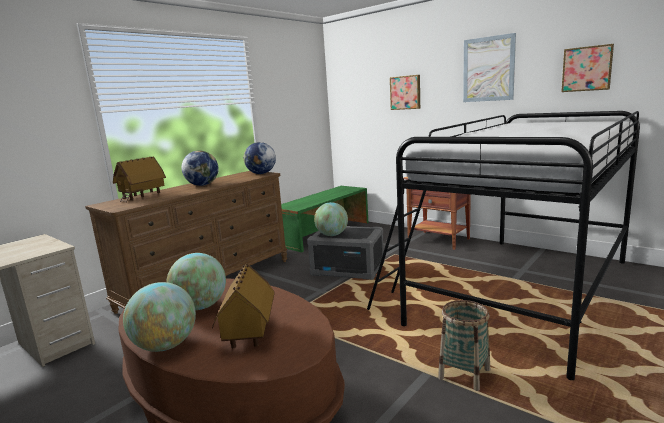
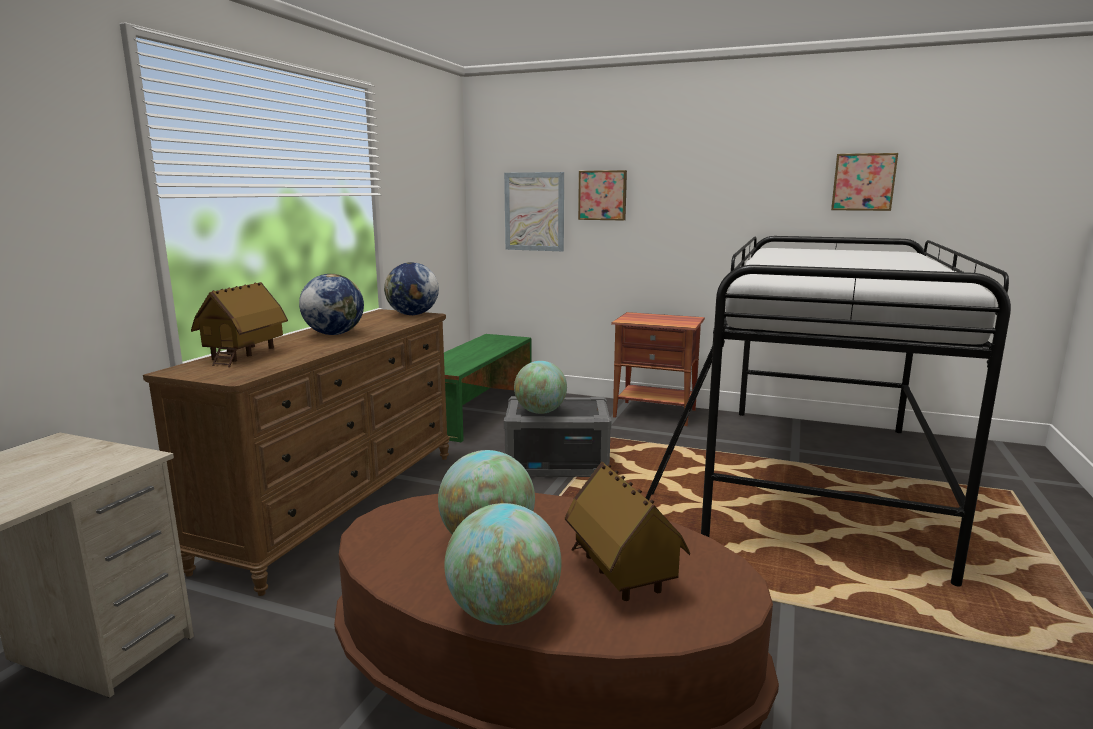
camera: 20 degrees left, 0 degrees up
(464, 374) = (834, 598): basket -> none
(488, 69) = (731, 171): picture -> picture (534, 211)

